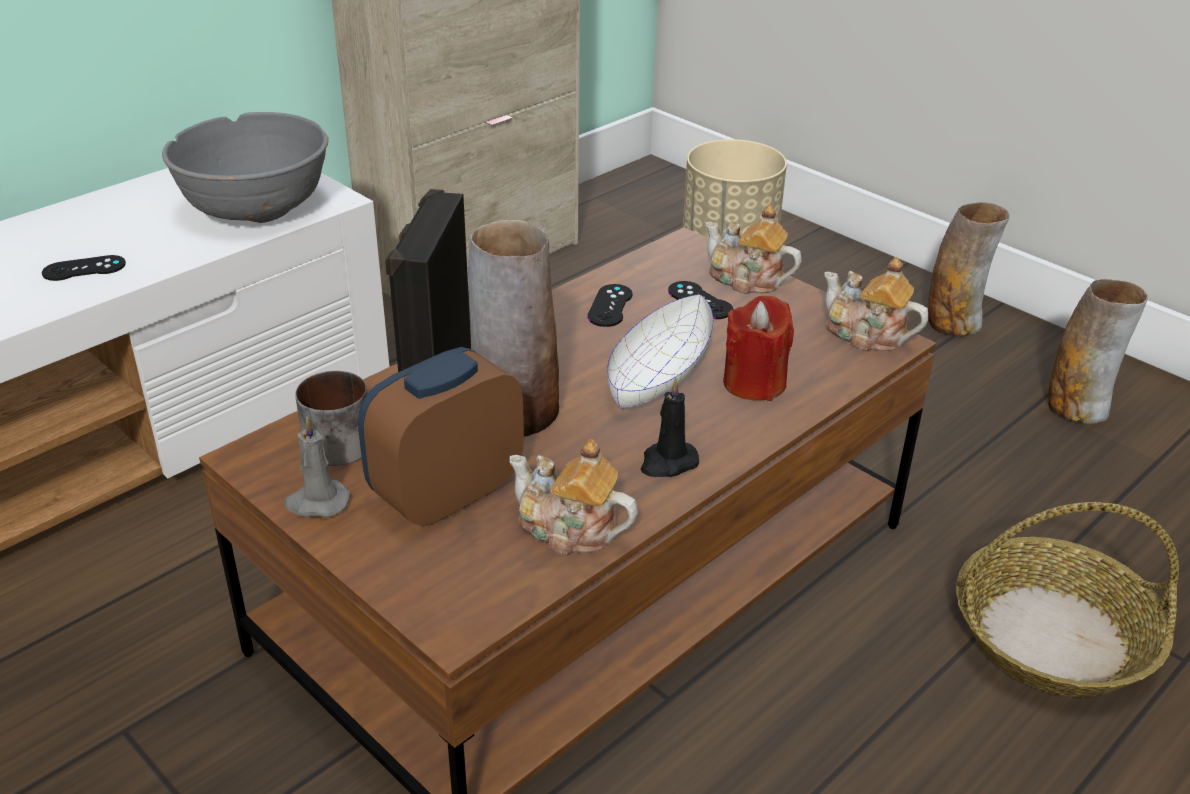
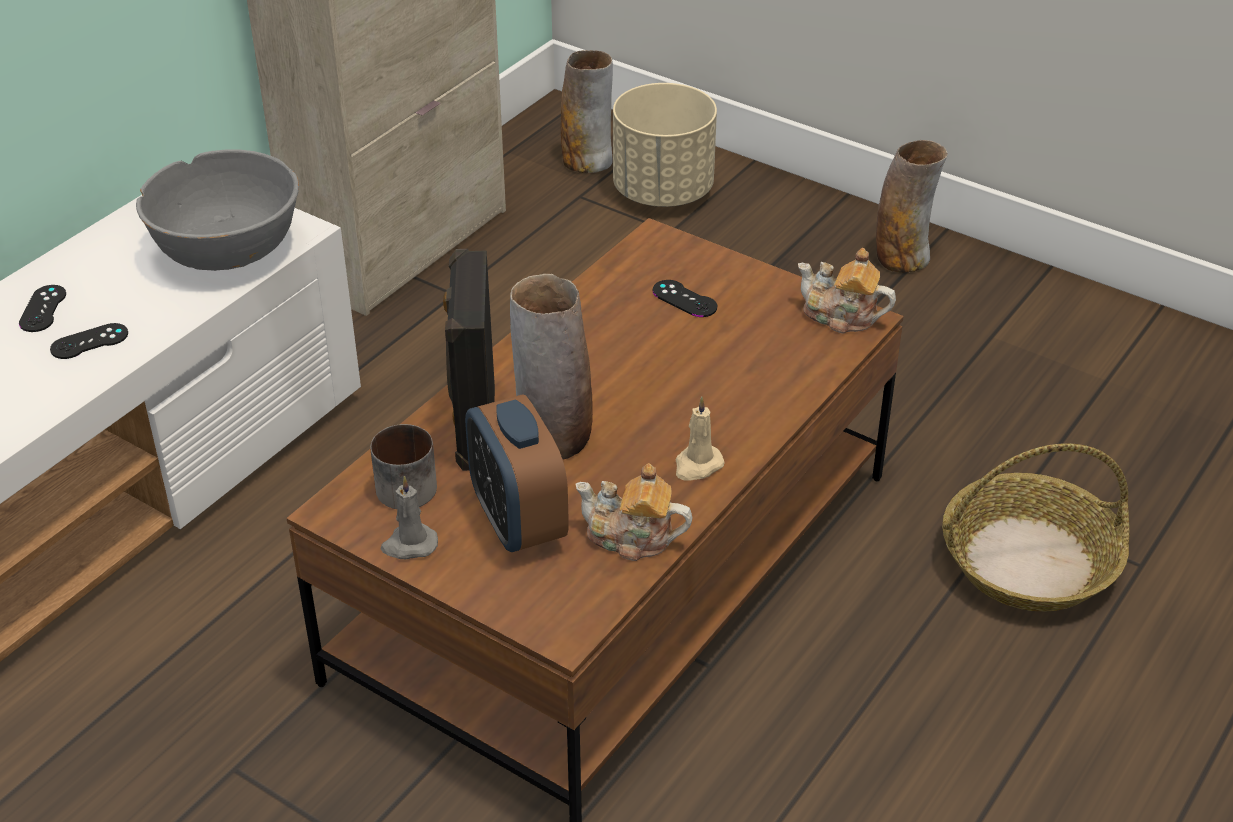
camera: 10 degrees left, 5 degrees up
(446, 494) = (518, 521): alarm clock -> alarm clock turned 60 degrees counterclockwise
(610, 306) = (604, 315): black game controller -> black game controller (43, 309)
(659, 372) = (667, 379): white bowl -> none
(668, 462) = (697, 465): black candle -> beige candle
(746, 280) = (722, 271): teapot -> none
(754, 383) = (753, 378): red candle -> none
(1077, 407) = (1029, 334): vase -> vase (588, 160)

